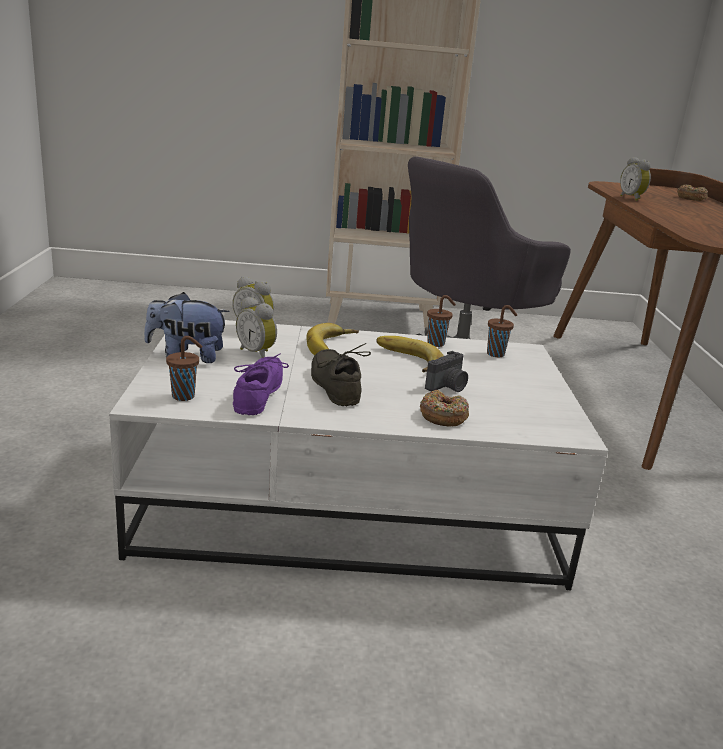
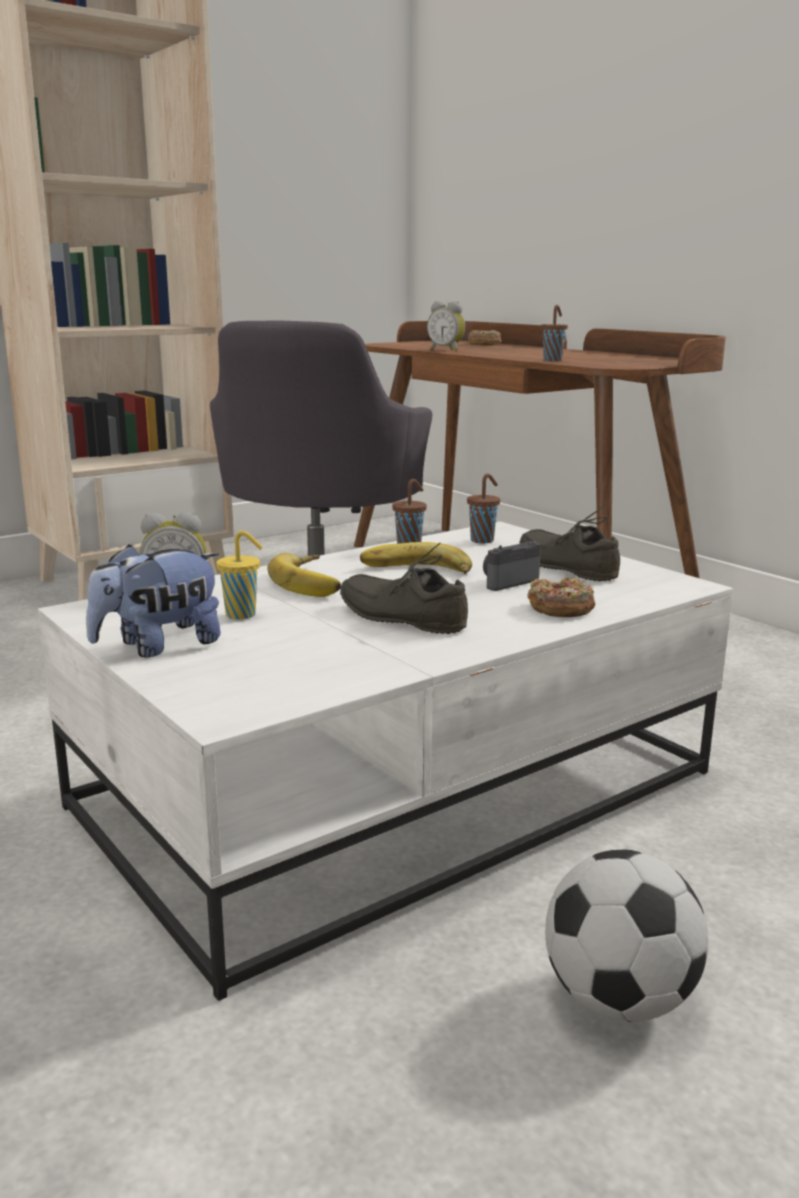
camera: 35 degrees left, 5 degrees down
(185, 396) = (259, 688): brown cup -> brown cup (553, 360)
(257, 353) = (243, 615): alarm clock -> yellow cup
(262, 394) = (346, 653): purple shoe -> none
(293, 678) = (618, 1001): none -> football
(448, 387) = (506, 582): camera -> camera turned 135 degrees counterclockwise
(516, 391) = (569, 566): none -> grey shoe

